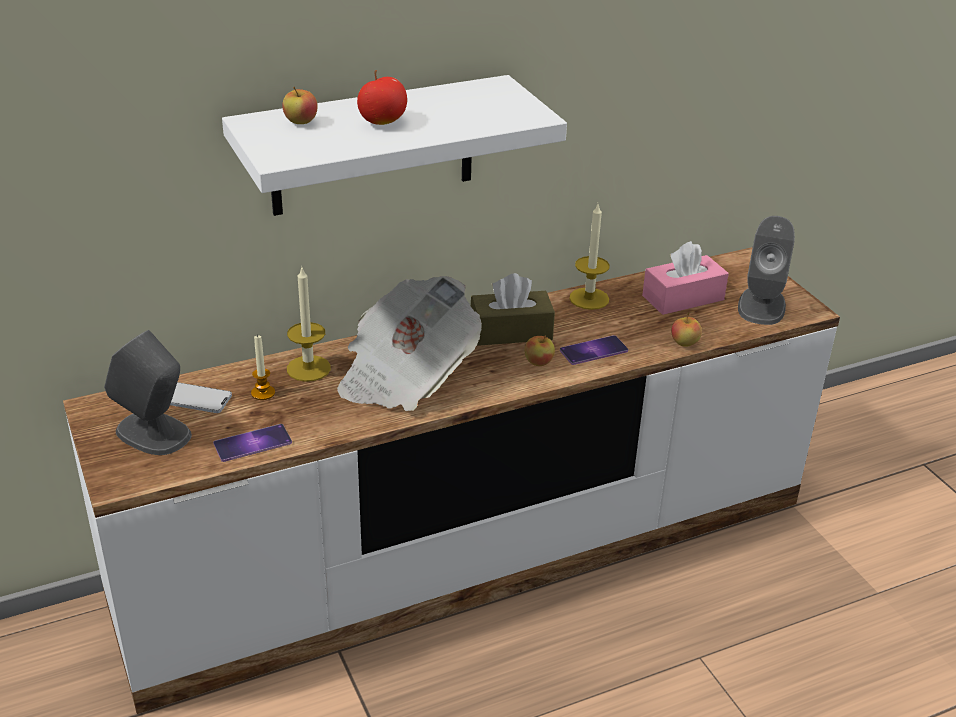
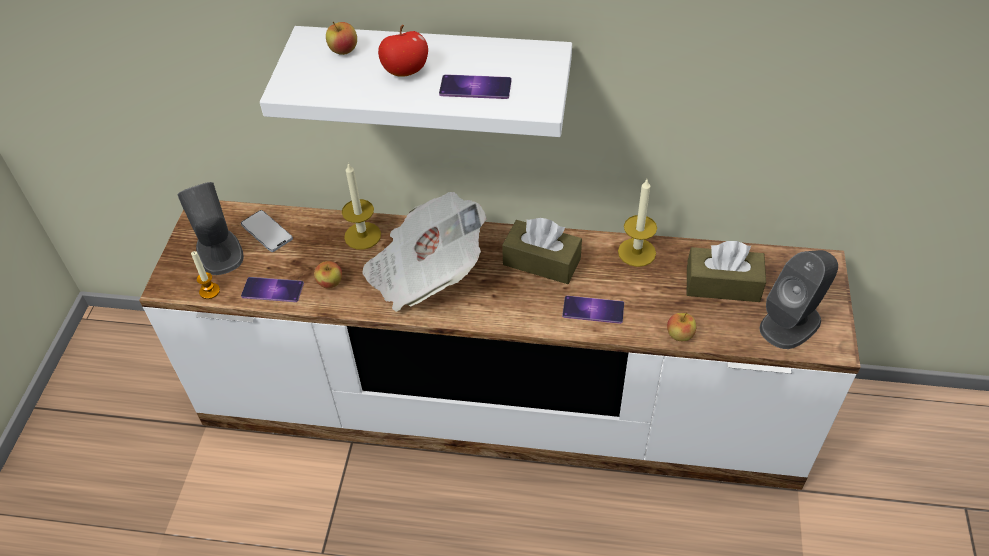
camera: 35 degrees right, 15 degrees up
(263, 393) = (314, 246): candle -> candle (209, 291)
(463, 118) = (475, 87): none -> phone
(538, 362) = (537, 303): apple -> apple (330, 283)
(683, 298) = (722, 284): pink tissue box -> brown tissue box

